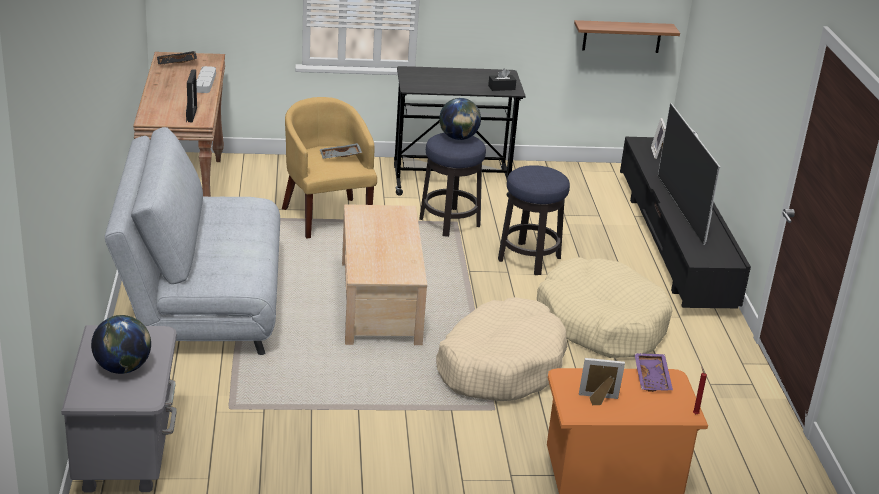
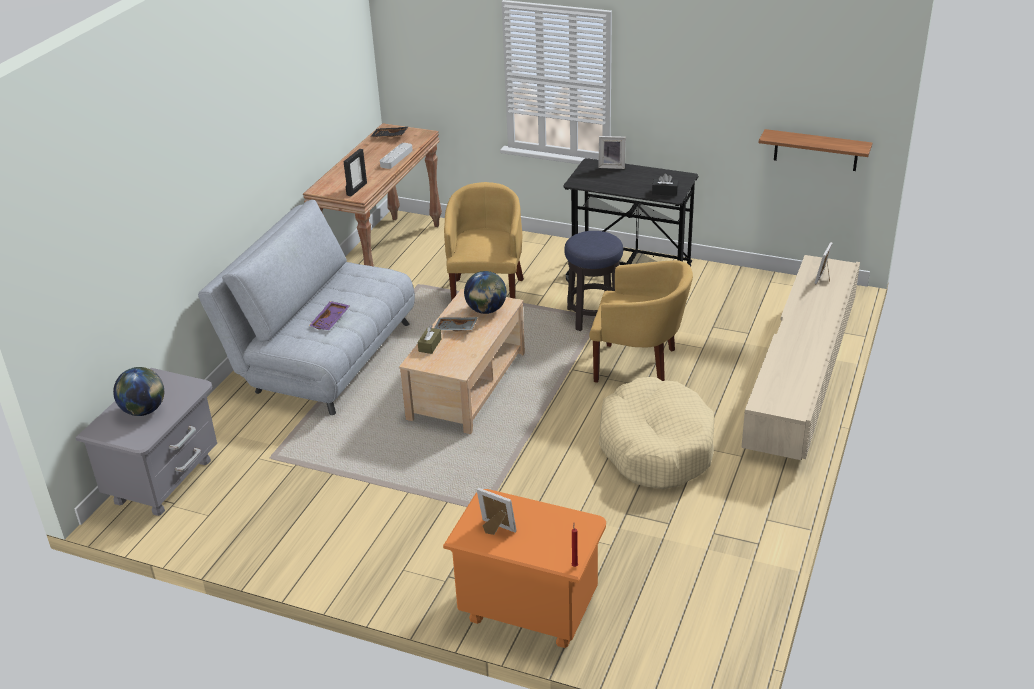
camera: 30 degrees right, 5 degrees up
(340, 156) = (491, 241): grey tray -> grey tray (455, 329)
(361, 259) = (430, 345): none -> brown tissue box
(430, 70) = (612, 166): none -> picture frame
(458, 138) = (598, 238): globe -> globe (486, 310)
(500, 365) = (524, 468): beige dog bed -> none
(529, 259) = (639, 367): stool -> yellow armchair
(653, 378) = (567, 520): purple tray -> purple tray (331, 321)
(674, 244) = (802, 377): black tv stand -> beige tv stand
(681, 209) = (792, 344): television -> none

